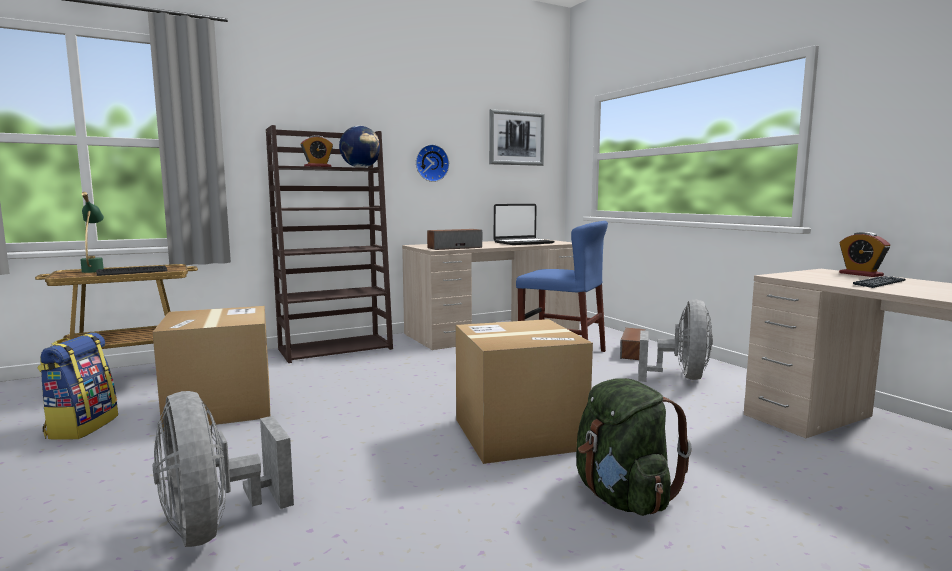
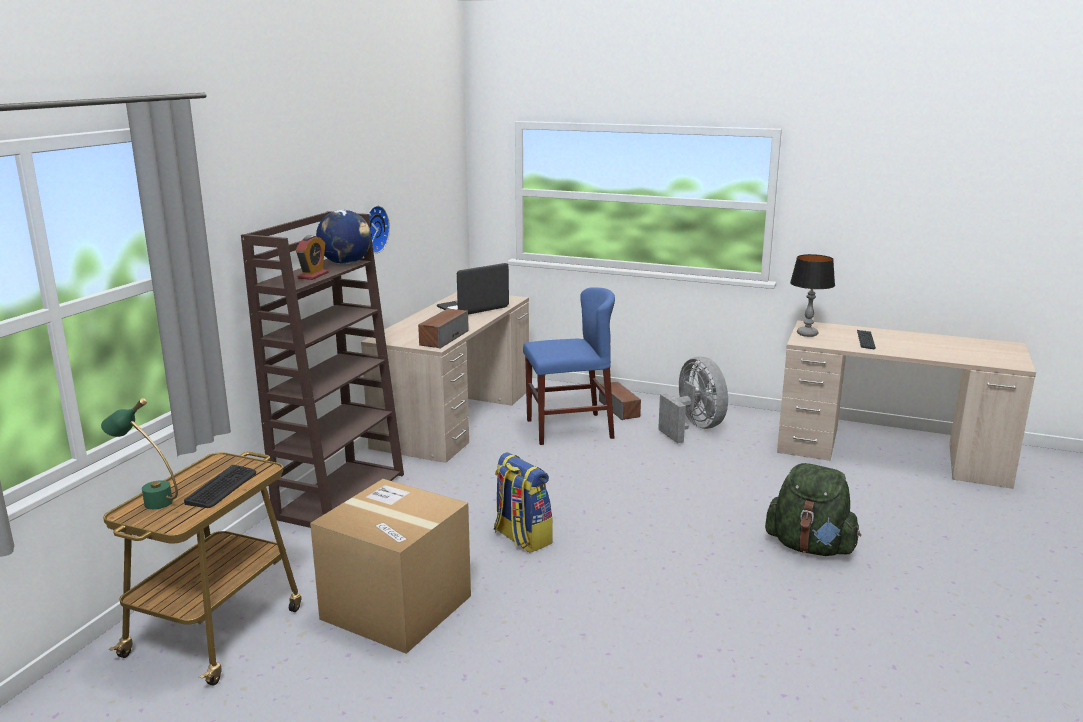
camera: 40 degrees left, 10 degrees up
(82, 427) = (309, 690): backpack -> backpack (521, 538)
(216, 526) = (642, 686): grey fan -> none
(516, 138) = (433, 175): picture -> none
(518, 434) = (681, 526): cardboard box -> none
(523, 243) = (473, 307): laptop -> laptop turned 150 degrees counterclockwise
(803, 273) = (807, 334): none -> table lamp
(860, 274) = (834, 327): alarm clock -> none

